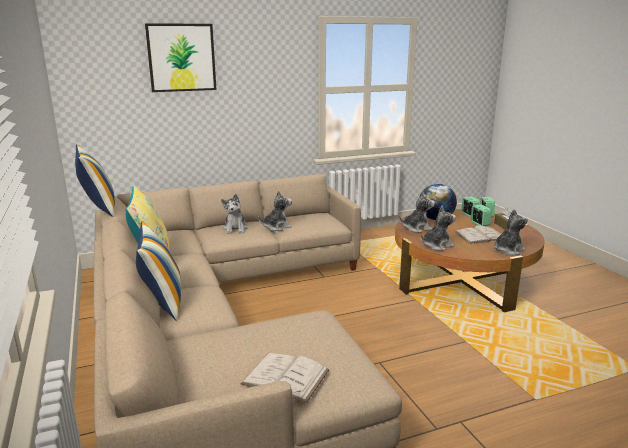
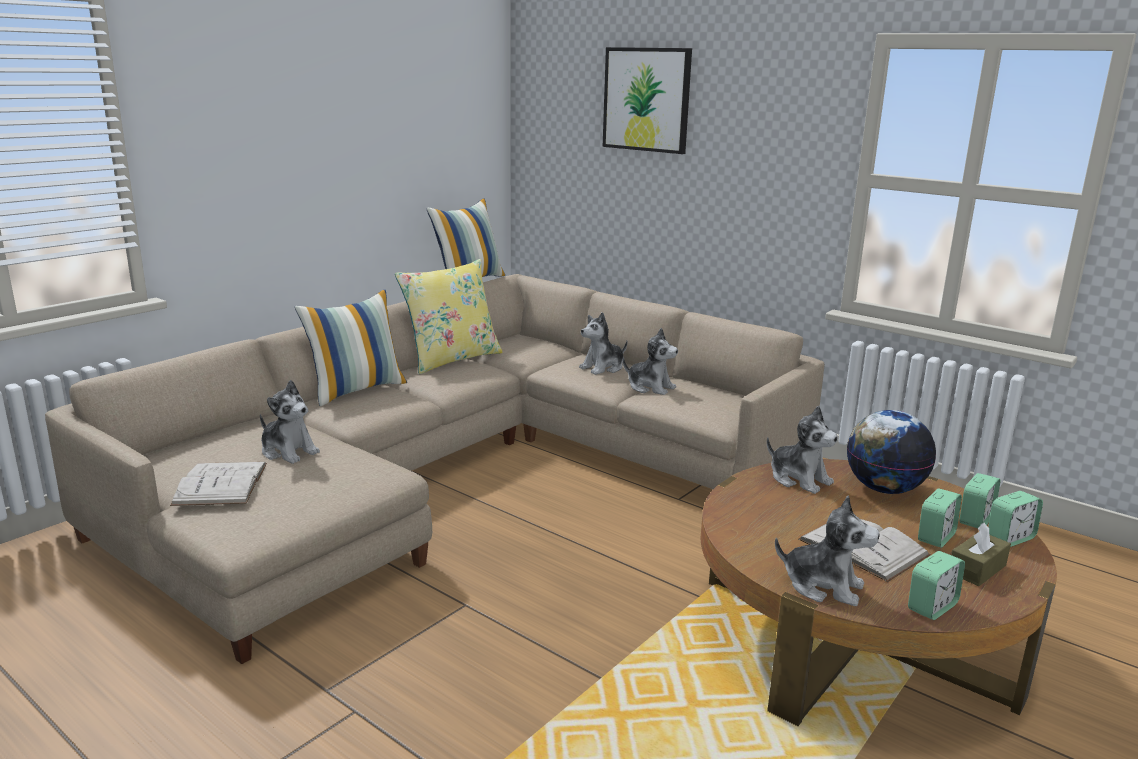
camera: 60 degrees right, 0 degrees up
(436, 246) = (738, 509): plush toy -> plush toy (288, 451)
(528, 240) = (932, 607): none -> alarm clock

